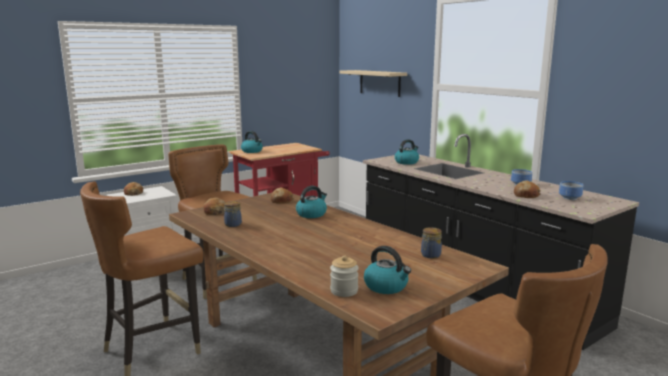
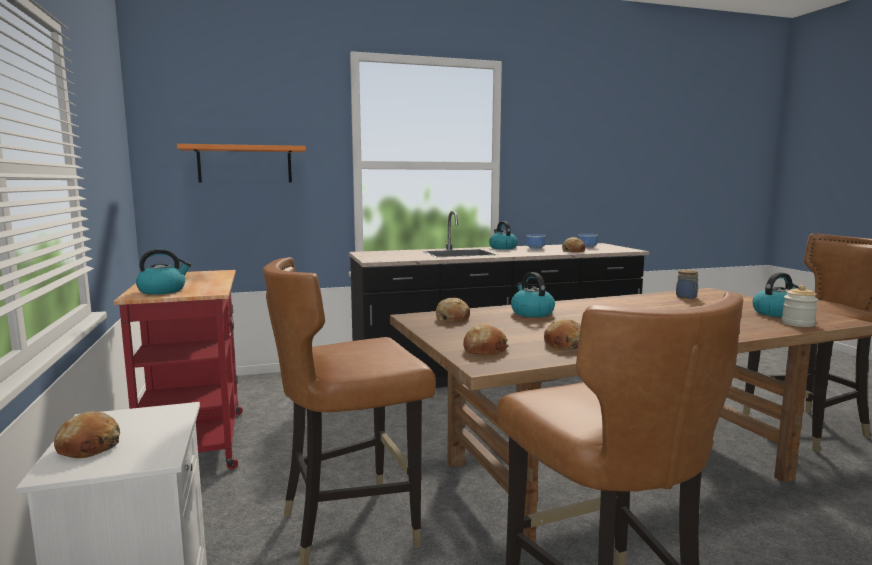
camera: 70 degrees left, 5 degrees down
(233, 225) = (564, 344): jar -> bread
(379, 83) = (245, 164): beige shelf -> orange shelf
(406, 162) = (402, 256): kettle -> kettle (502, 248)

